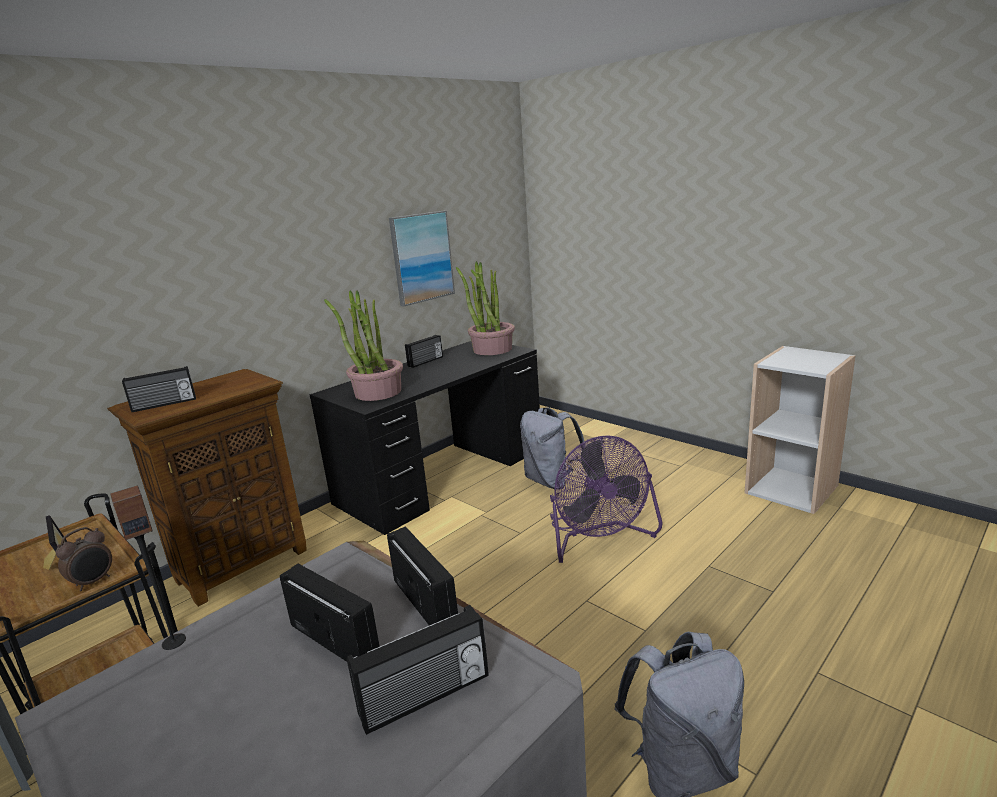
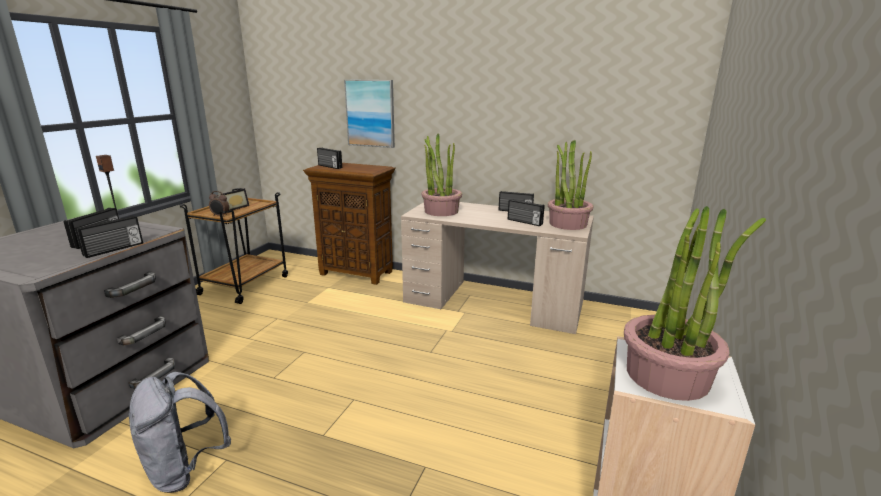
camera: 65 degrees right, 0 degrees up
(421, 257) = (548, 127): picture -> picture (370, 113)
(426, 697) = (44, 259): radio -> radio (524, 222)
(444, 474) = (493, 302): black desk -> beige desk
(552, 481) = (520, 351): grey backpack -> none
(595, 538) = (439, 390): purple fan -> none
(807, 361) = (668, 375): none -> potted plant

